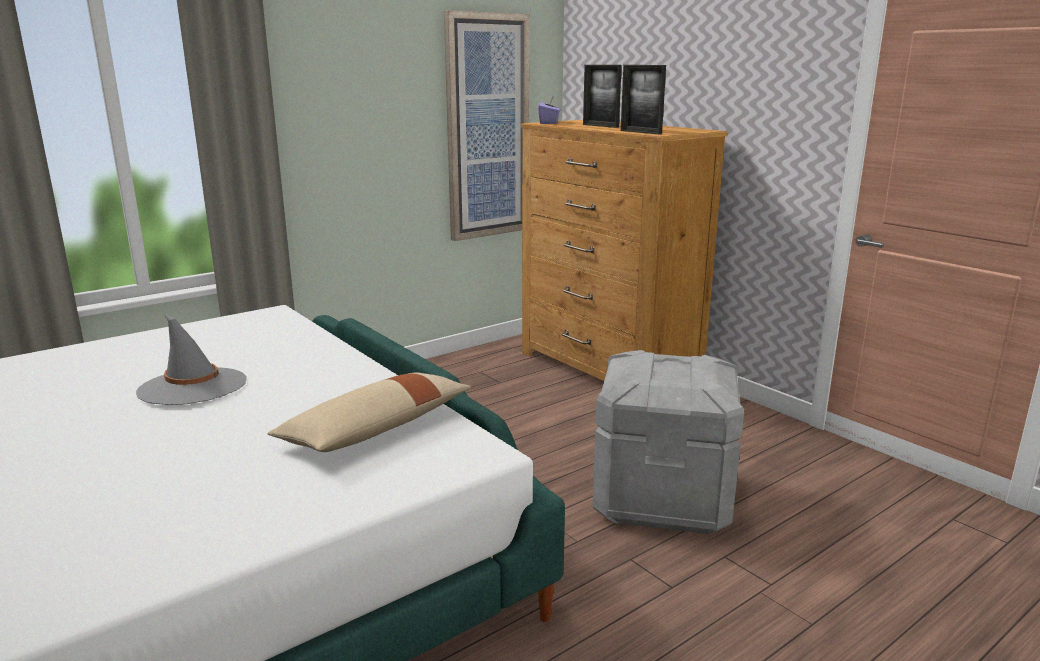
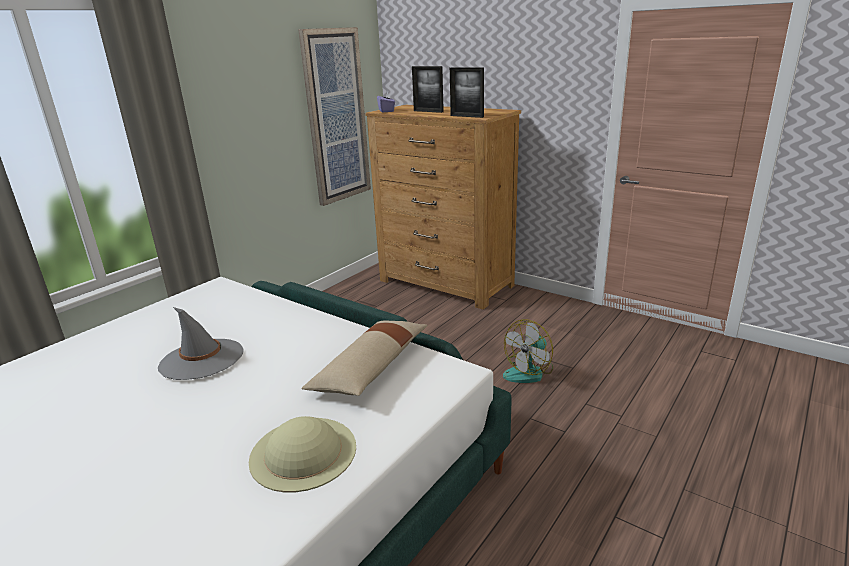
camera: 15 degrees left, 5 degrees up
(222, 506) = (303, 452): none -> beige hat
(663, 498) = (529, 371): grey storage box -> fan

